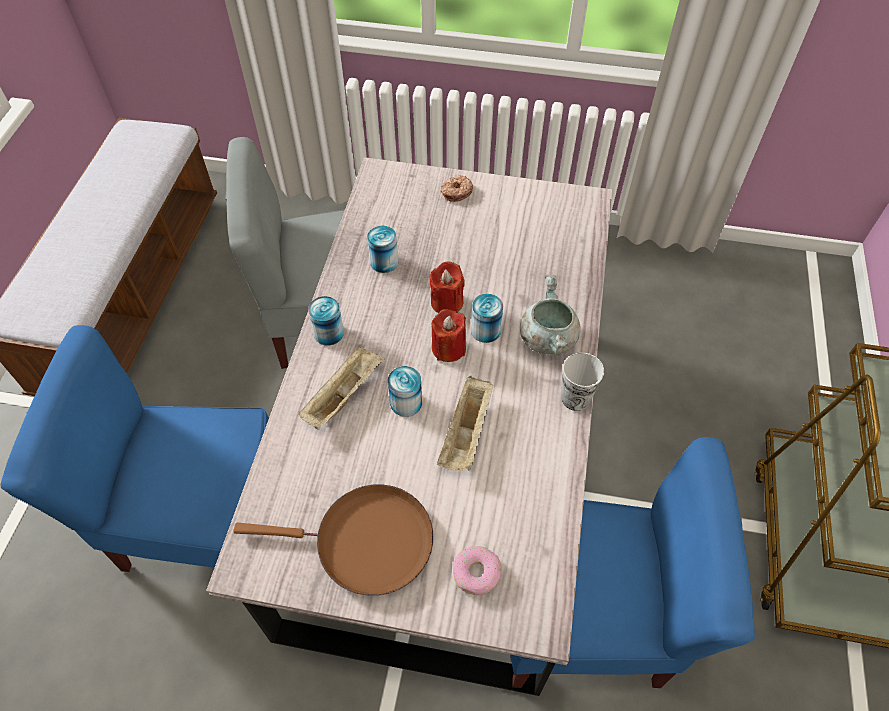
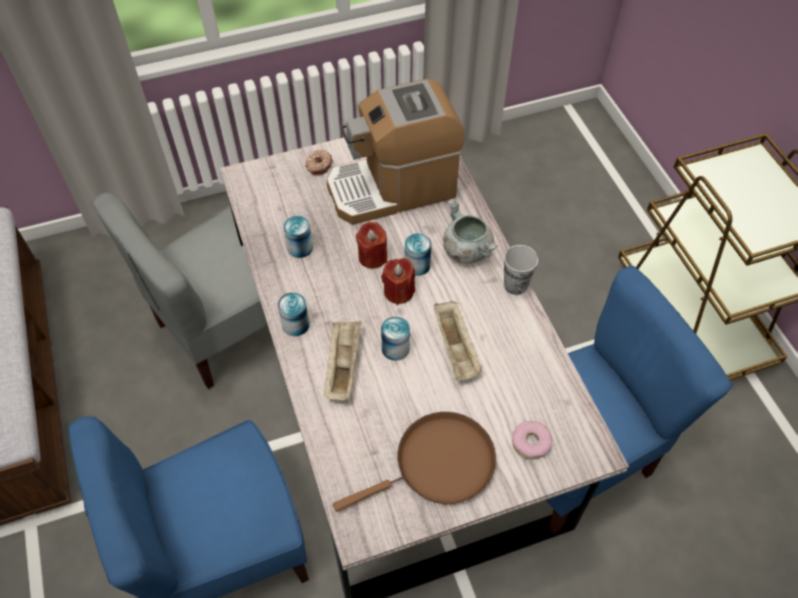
camera: 30 degrees left, 0 degrees up
(514, 243) = (393, 187): none -> coffee machine

